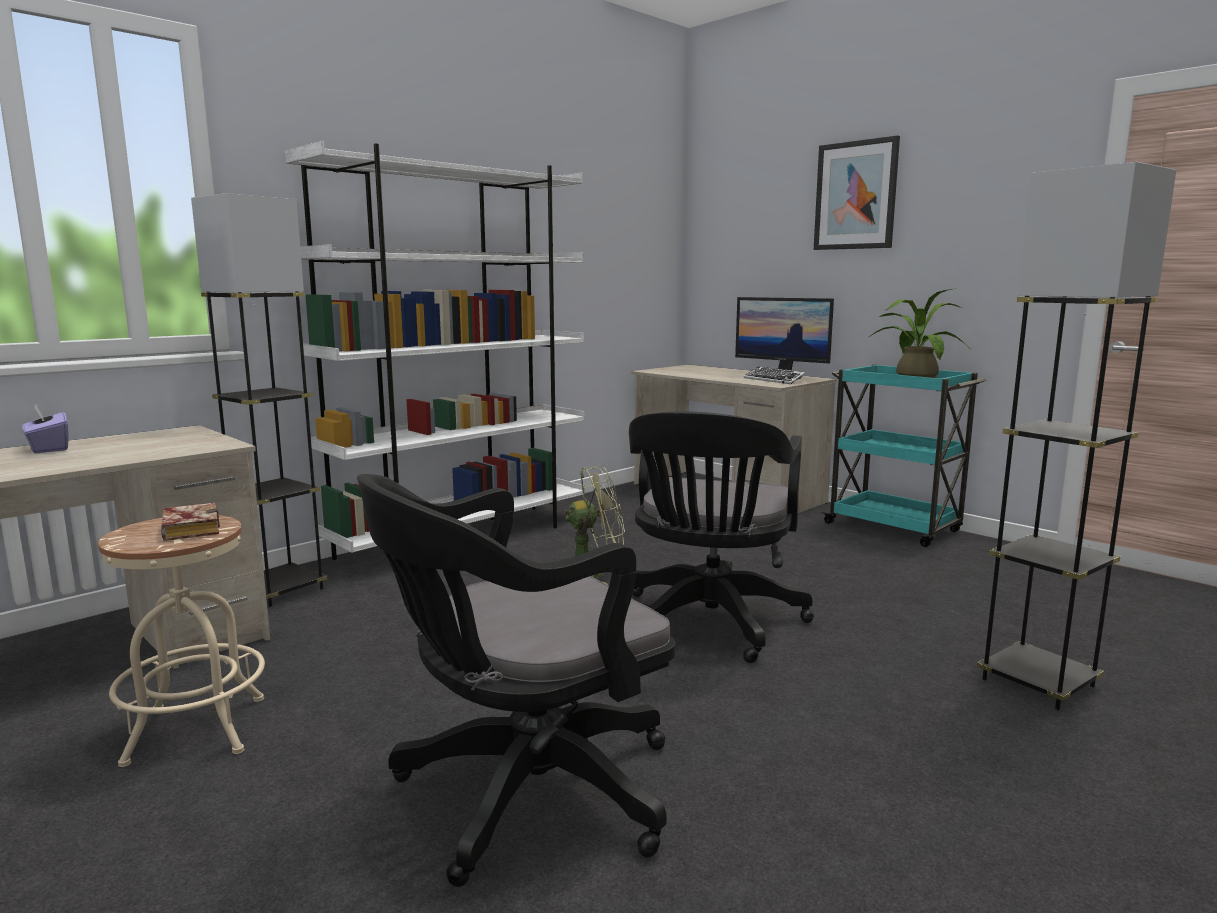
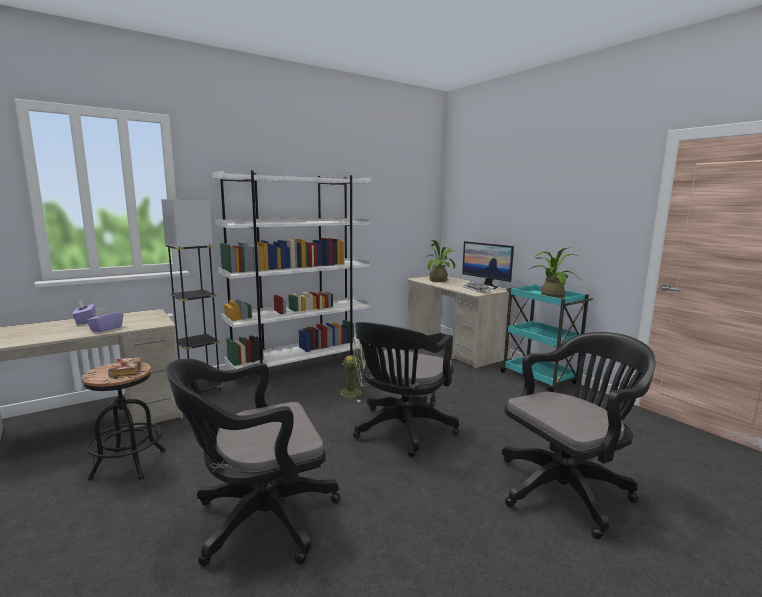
camera: 10 degrees right, 0 degrees up
(109, 457) = (106, 328): none -> purple tissue box
(196, 730) = (128, 464): beige stool -> black stool
(694, 371) = (440, 280): none -> potted plant
(855, 195) = (528, 188): picture -> none
(1038, 683) = (567, 488): grey floor lamp -> black office chair

